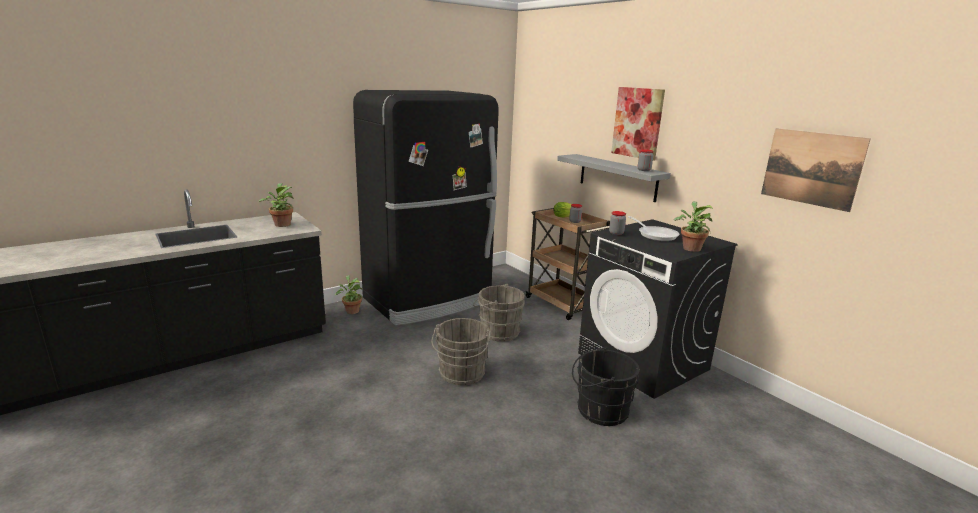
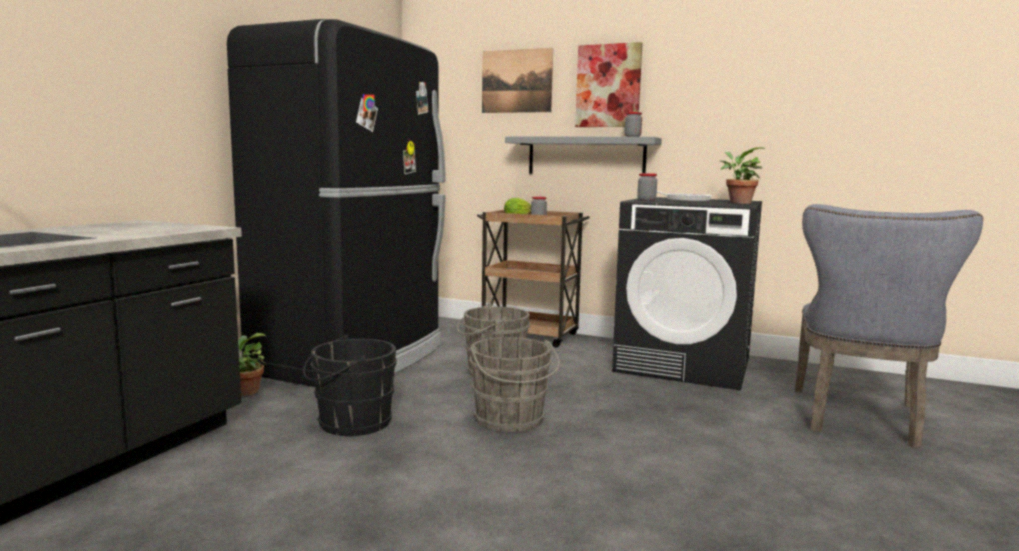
camera: 30 degrees left, 10 degrees down
(282, 224) = (151, 227): potted plant -> none
(599, 410) = (709, 412): black bucket -> black bucket (350, 423)
(712, 458) = (859, 420): none -> grey chair
(811, 168) = (831, 104): picture -> picture (516, 81)

